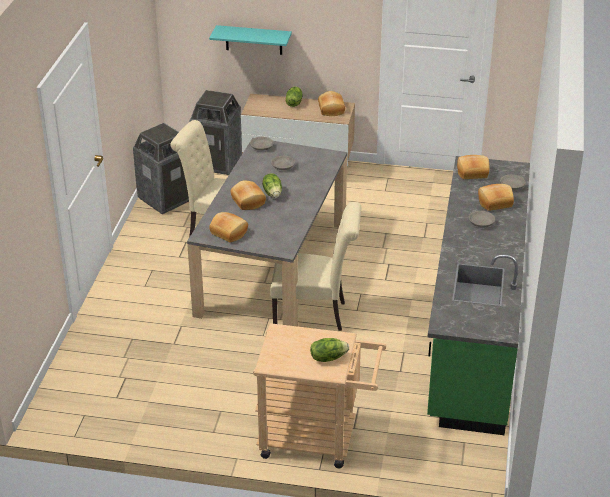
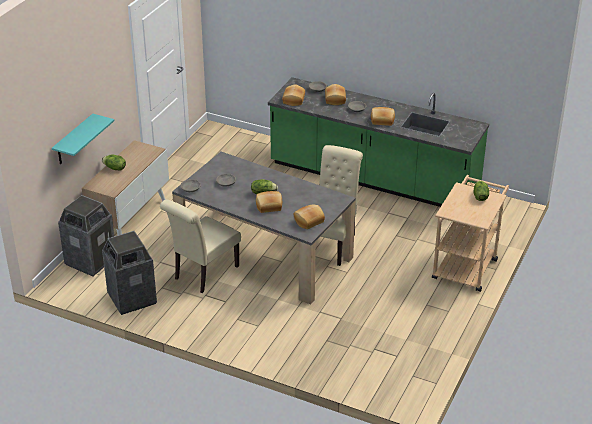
camera: 75 degrees left, 0 degrees up
(330, 109) = (137, 152): bread -> bread (382, 121)

